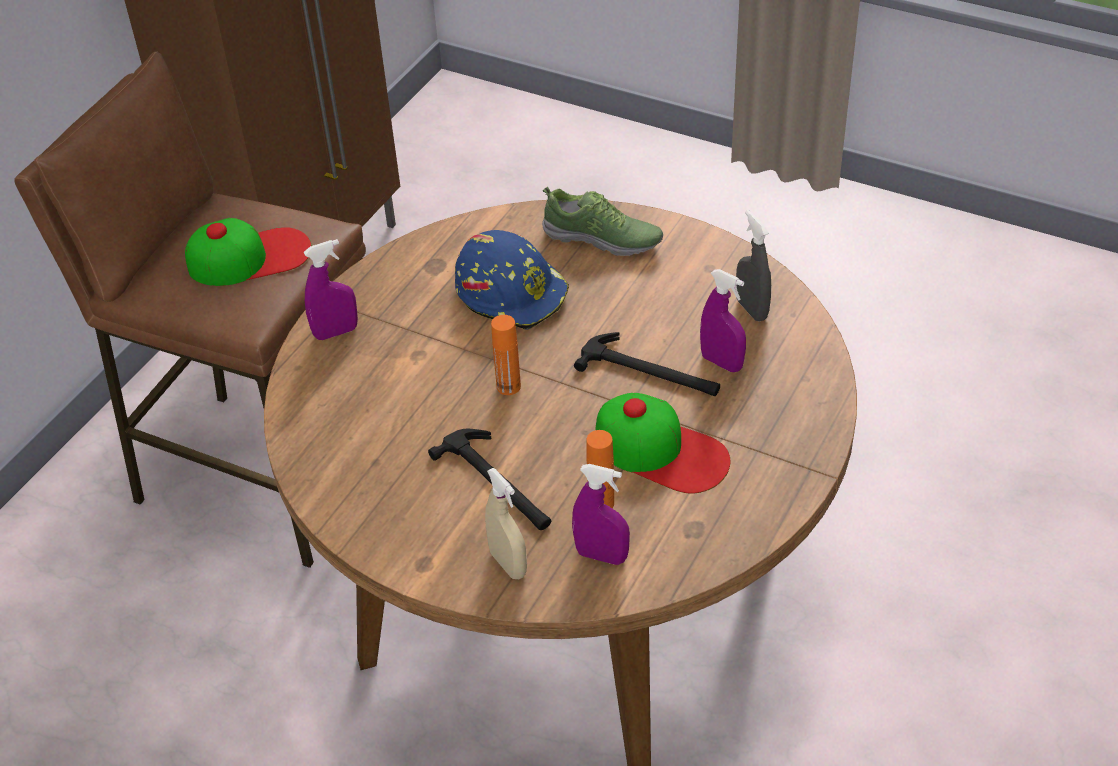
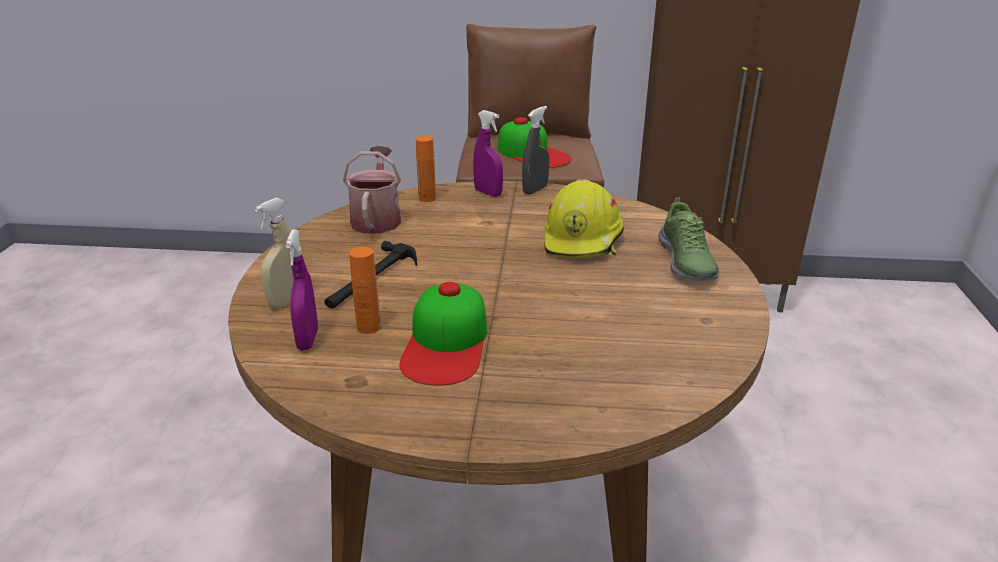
camera: 65 degrees right, 15 degrees down
(340, 450) = (377, 218): none -> watering can
(508, 386) = (478, 261): orange bottle -> orange bottle (427, 198)
(512, 292) = (583, 240): blue hard hat -> yellow hard hat
(650, 372) = (541, 318): hammer -> none
(721, 362) = (583, 352): purple spray bottle -> none
(751, 309) = (672, 355): grey spray bottle -> grey spray bottle (535, 190)

